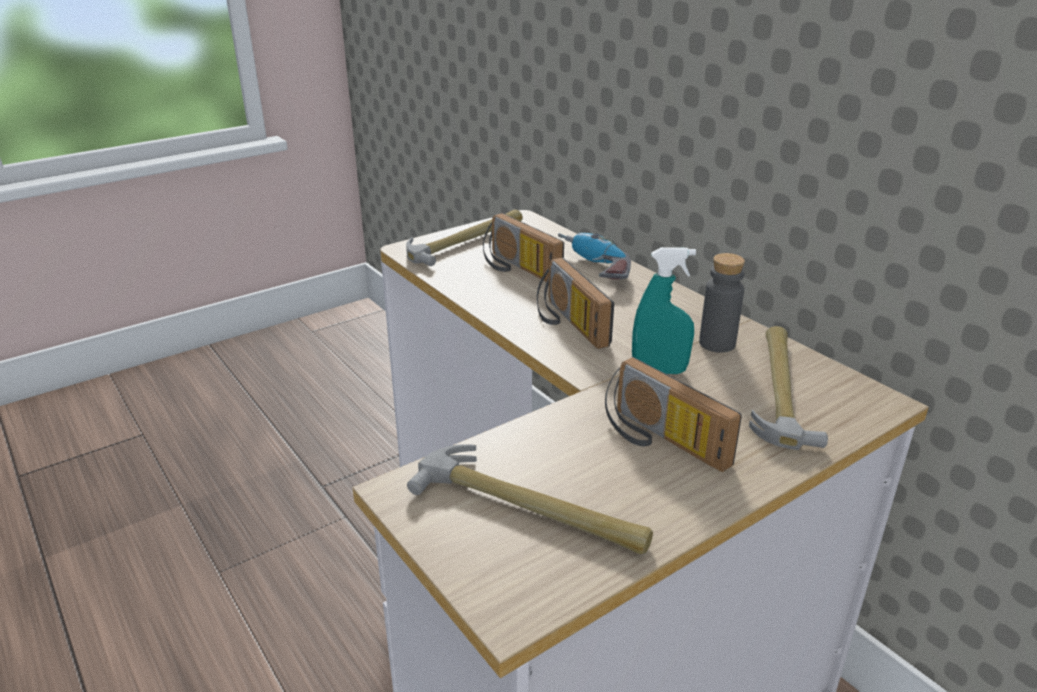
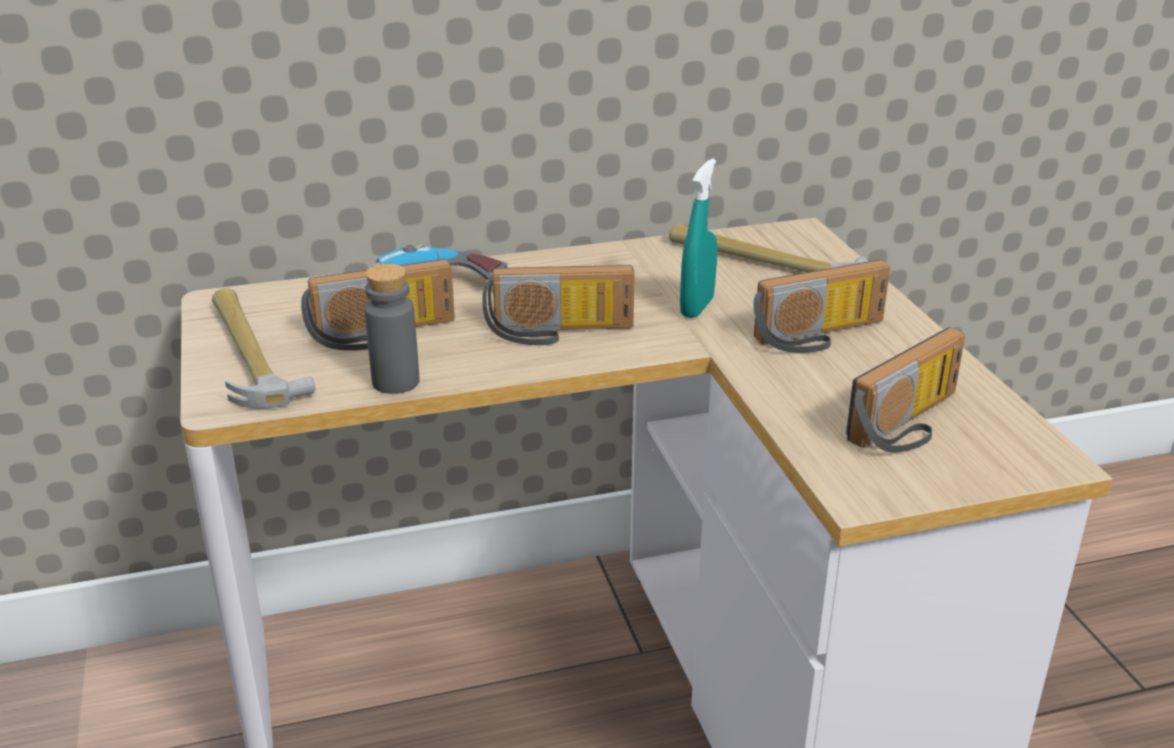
camera: 70 degrees left, 0 degrees up
(529, 509) = (911, 424): hammer -> radio
(717, 343) = (661, 267): grey bottle -> grey bottle (396, 382)

